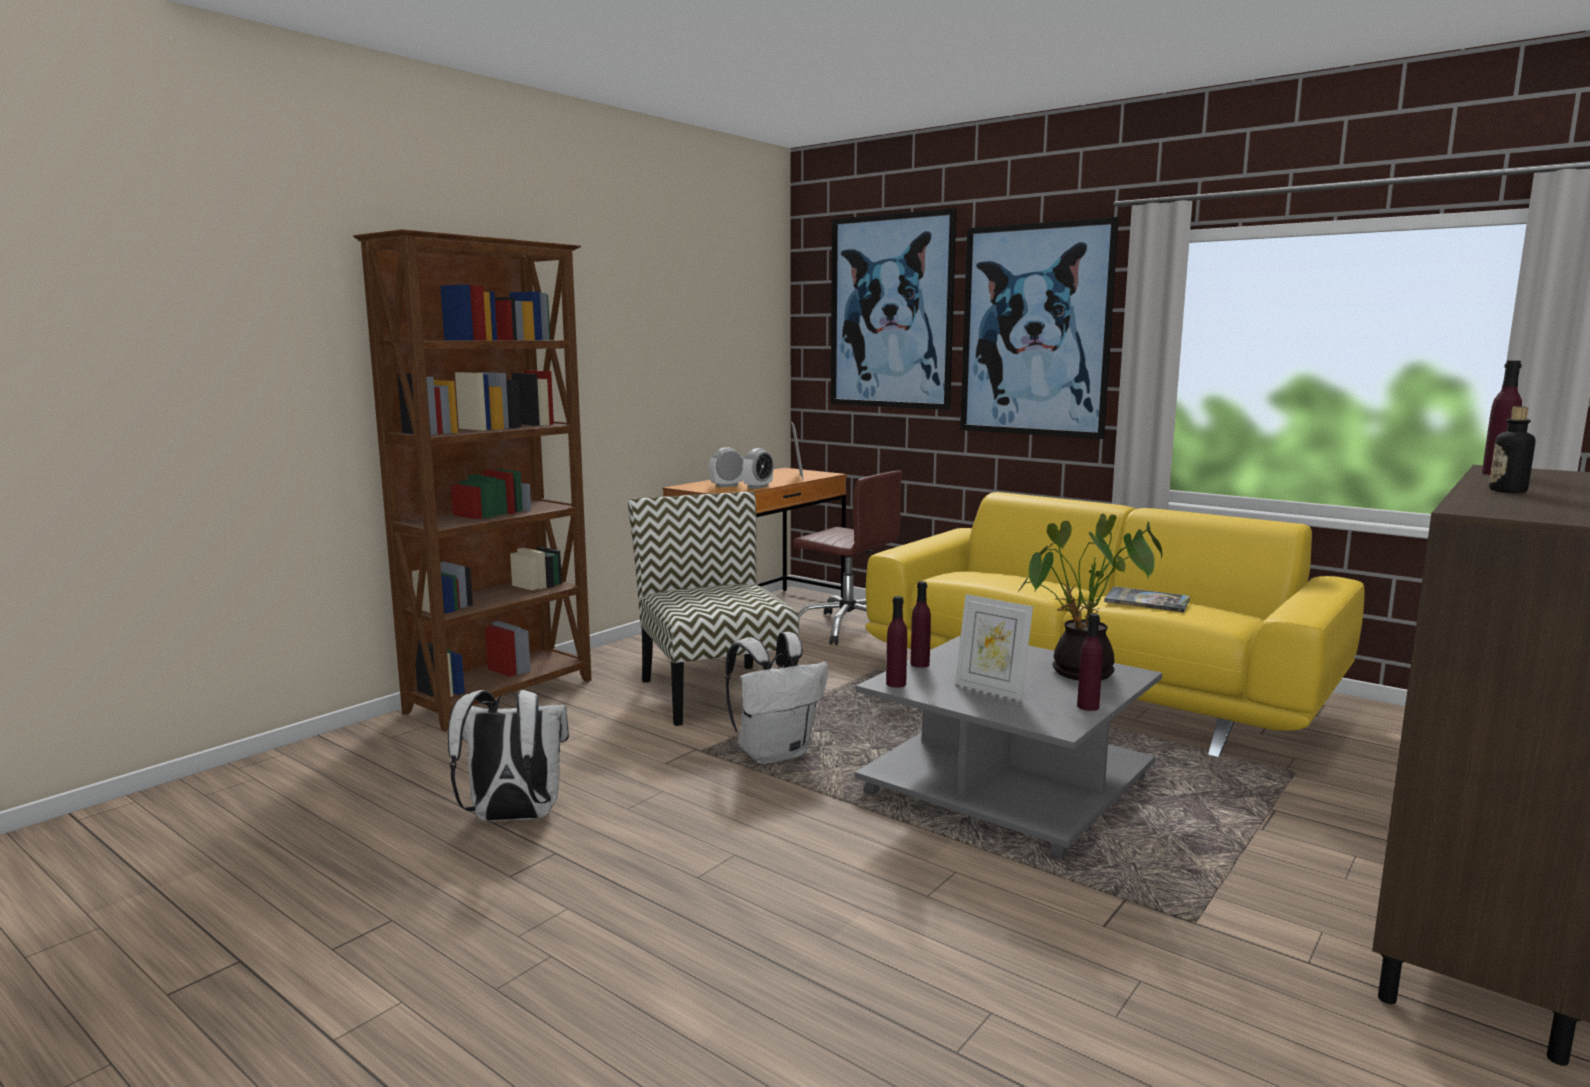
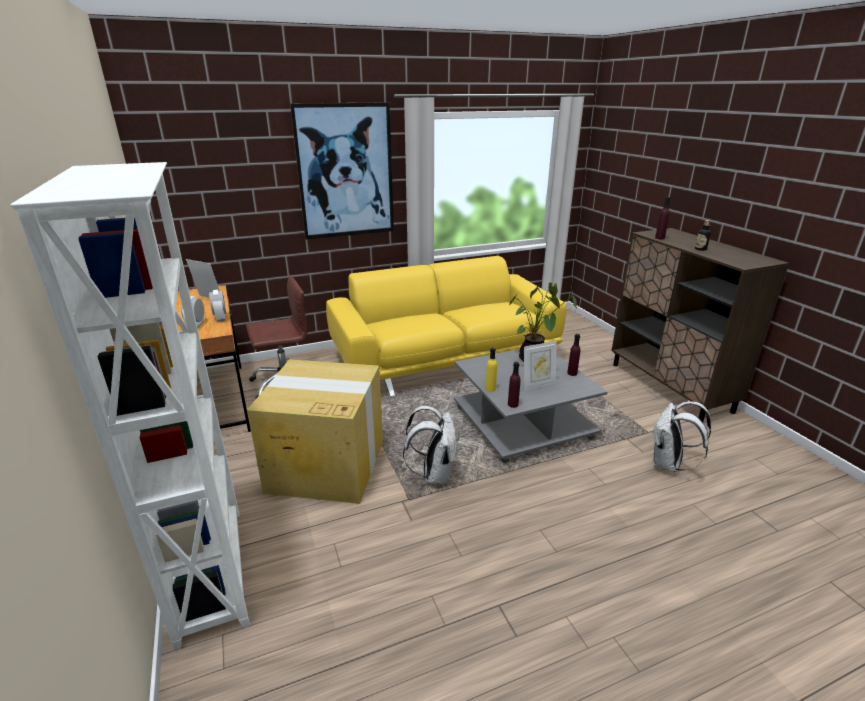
camera: 60 degrees left, 15 degrees up
(503, 696) = (213, 570): brown bookcase -> white bookcase
(512, 818) = (438, 616): white backpack -> white backpack (668, 464)
(714, 692) = (325, 466): chair -> cardboard box
(891, 312) = (233, 164): picture -> none
(920, 664) = (490, 389): purple bottle -> yellow bottle
(1147, 601) = (484, 312): book -> none

